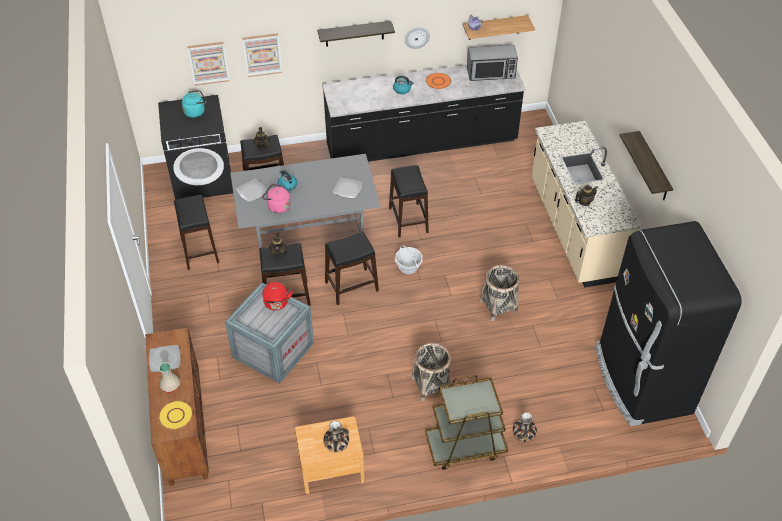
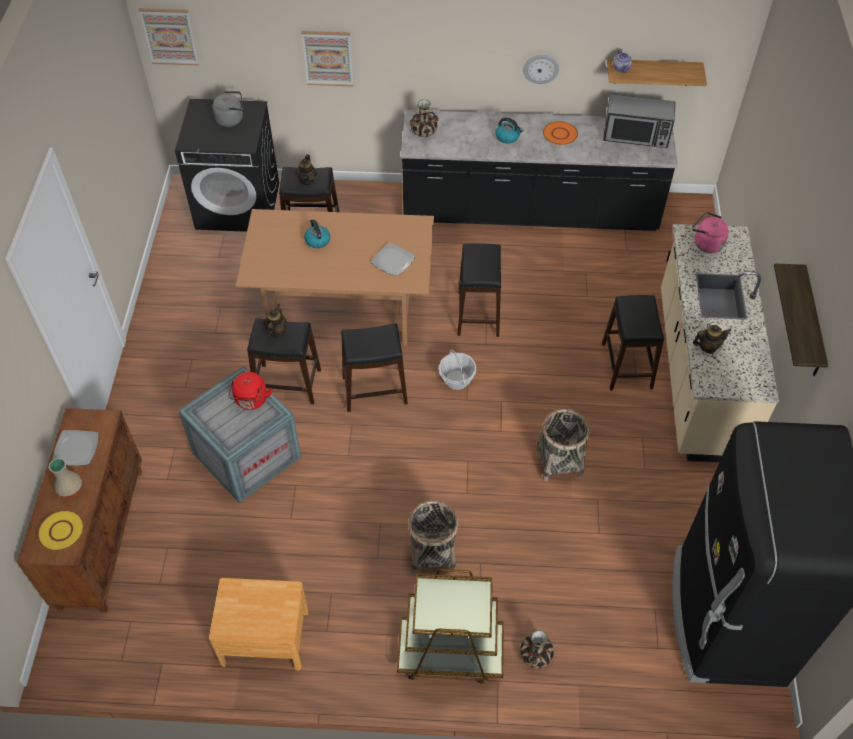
camera: 15 degrees right, 5 degrees up
(196, 111) = (231, 119): turquoise kettle -> grey kettle
(199, 251) = (201, 301): black stool -> black stool (626, 366)
(208, 63) = (256, 58): picture -> picture (169, 36)
(252, 192) = (269, 240): plate -> none
(277, 206) = (294, 267): pink kettle -> pink kettle (706, 243)
(308, 236) = (342, 308): grey dining table -> brown dining table
(337, 443) = (265, 615): vase -> vase (424, 131)
(354, 33) = (454, 49): shelf -> none

